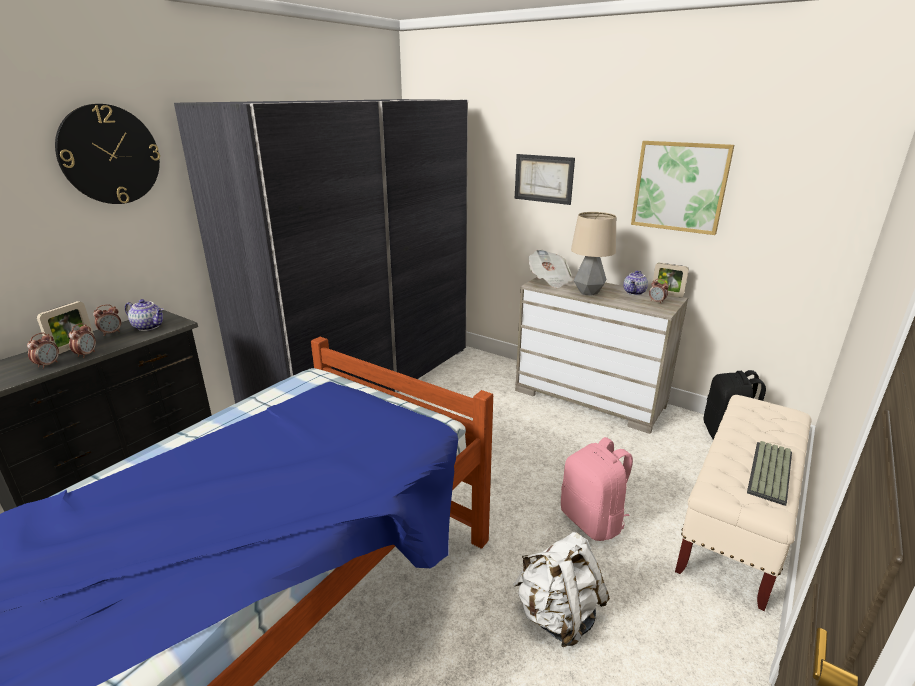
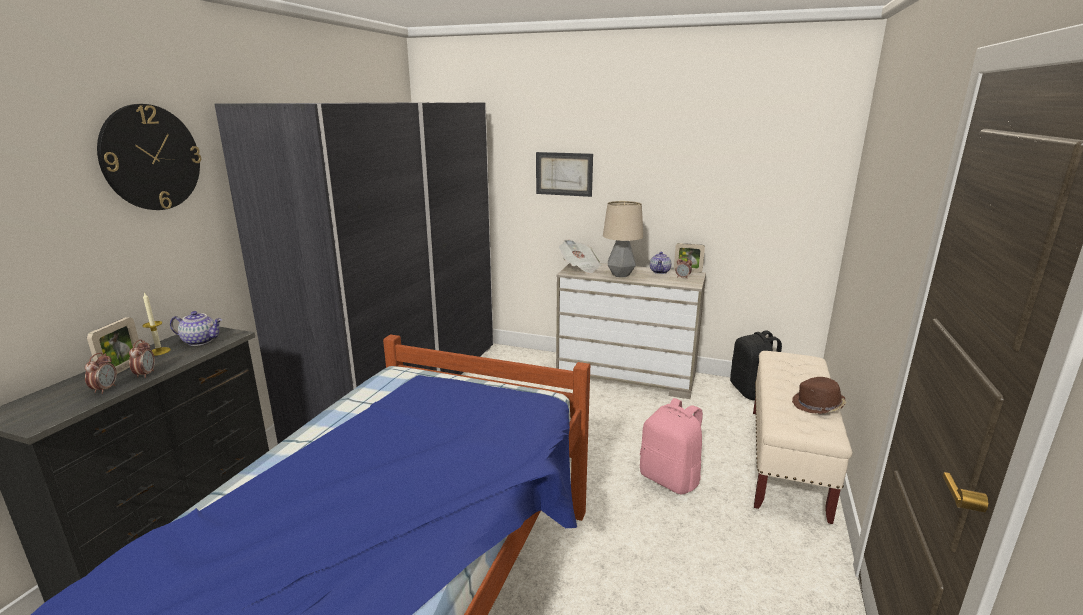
camera: 15 degrees left, 5 degrees down
(111, 333) = (159, 351): alarm clock -> candle
(557, 616) = (672, 563): white backpack -> none
(679, 187) = (690, 175): picture -> none
(772, 473) = (817, 406): keyboard -> brown hat

